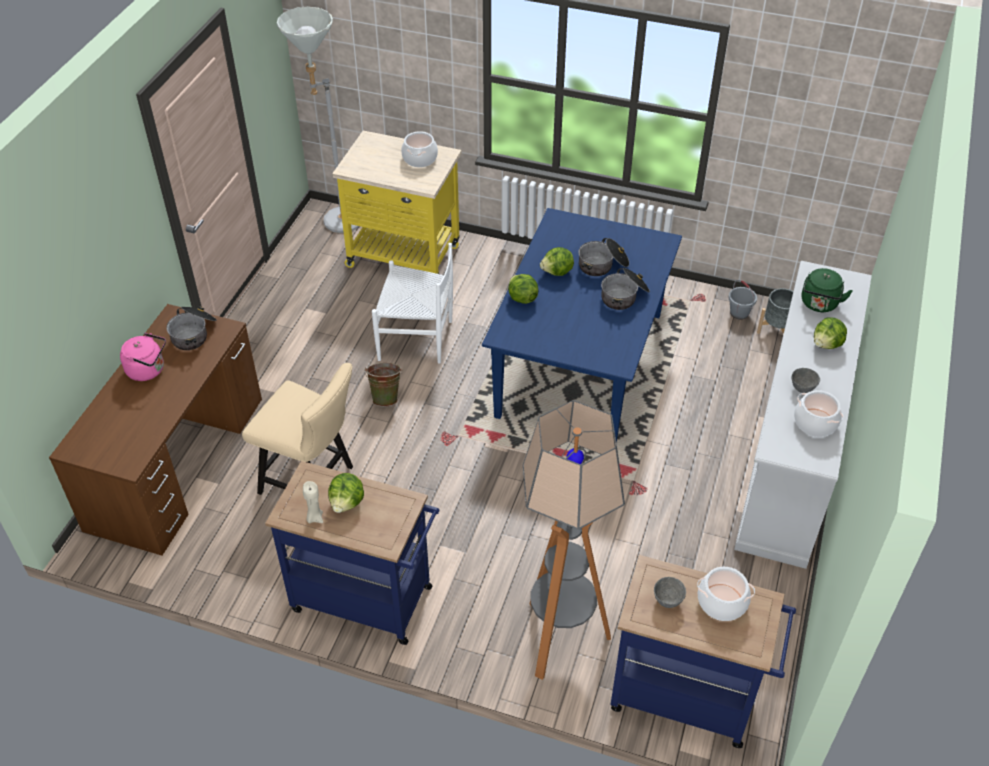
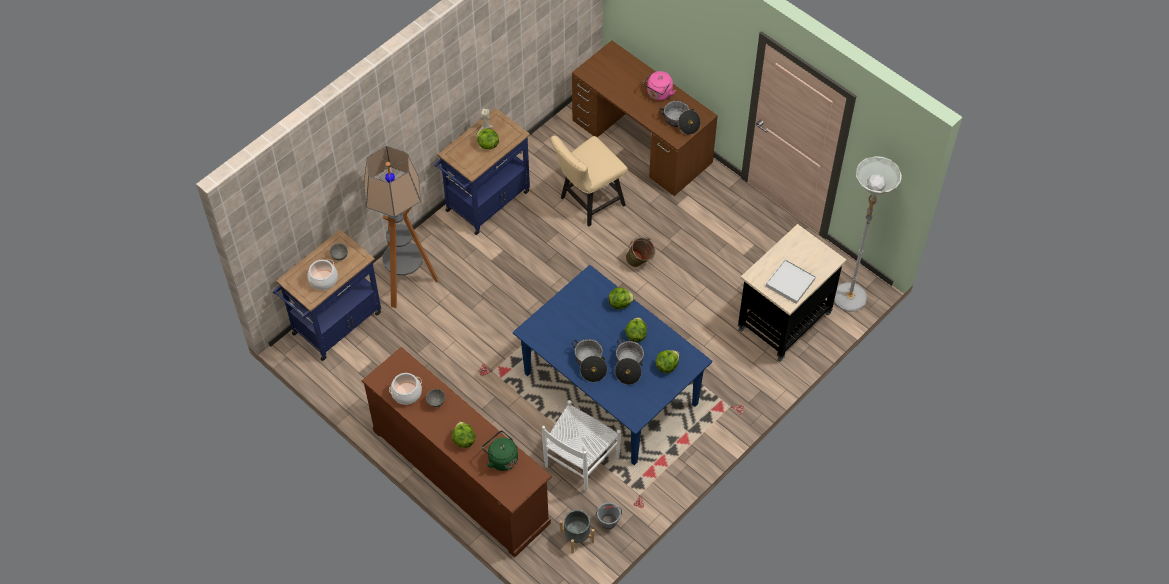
camera: 115 degrees right, 10 degrees up
(404, 257) = (784, 323): yellow cart -> black cart
(417, 339) = (688, 299): white chair -> white chair (579, 461)
(420, 159) = (790, 282): cooking pot -> white tray
(580, 237) = (666, 366): none -> lettuce
(791, 454) = (460, 476): white cabinet -> brown cabinet

